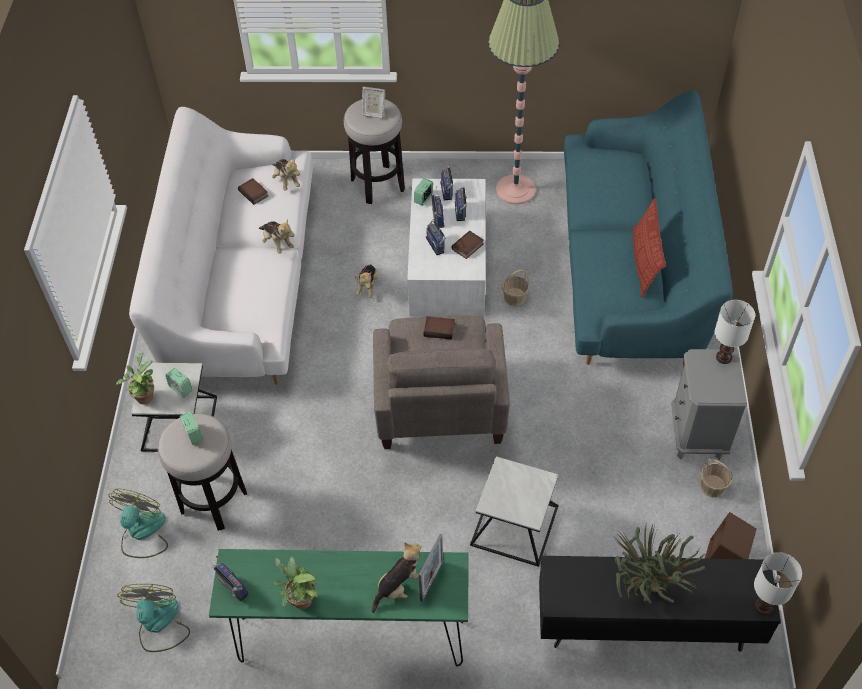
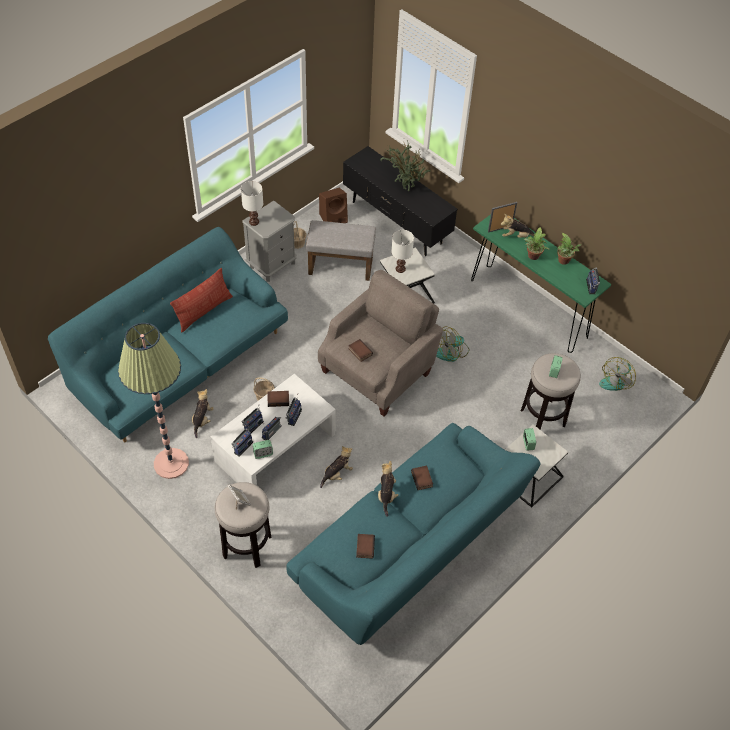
camera: 140 degrees left, 0 degrees up
(142, 533) = (594, 430): fan -> fan (452, 352)
(144, 396) = (553, 456): potted plant -> potted plant (533, 257)
(240, 281) = (410, 546): white sofa -> turquoise sofa
(256, 276) = (422, 479): none -> book
(286, 181) = (332, 542): plush toy -> plush toy (202, 419)
(628, 501) = (341, 265): none -> grey ottoman
(764, 607) = (367, 152): white table lamp -> white table lamp (400, 268)

